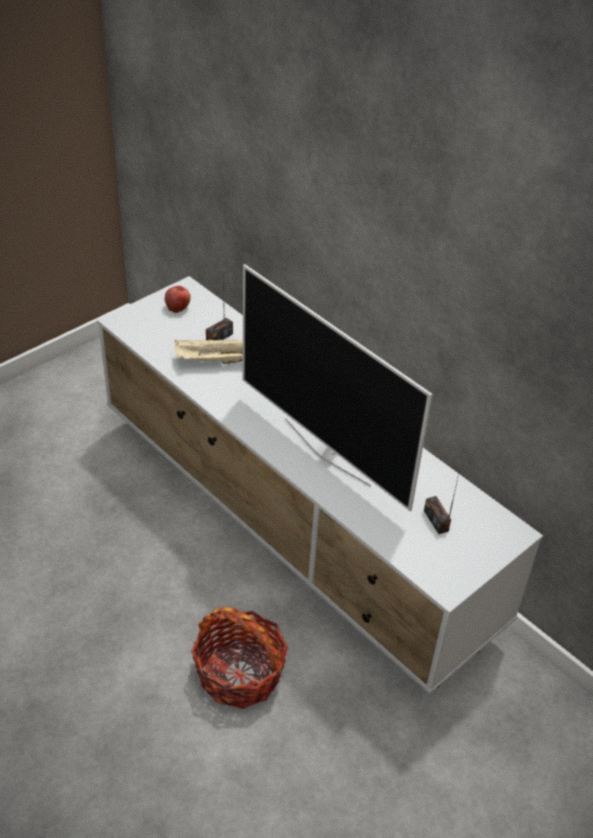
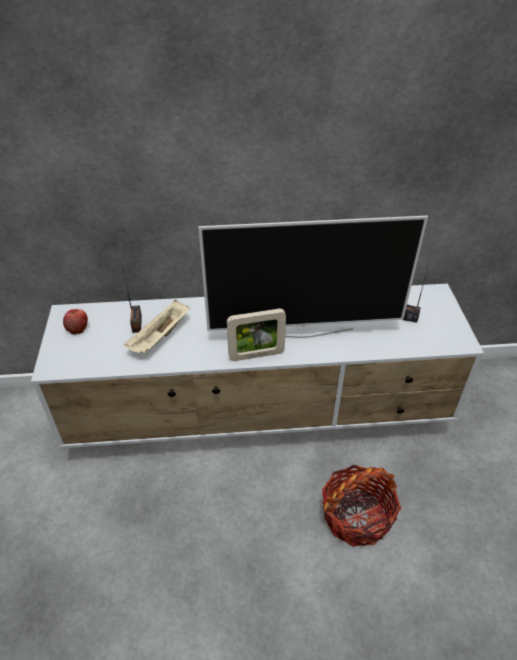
camera: 50 degrees left, 0 degrees up
(259, 434) = (256, 355): none -> picture frame

